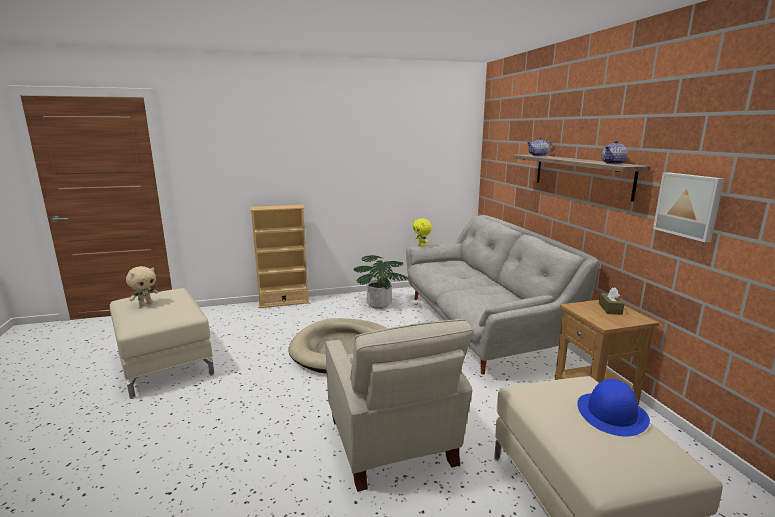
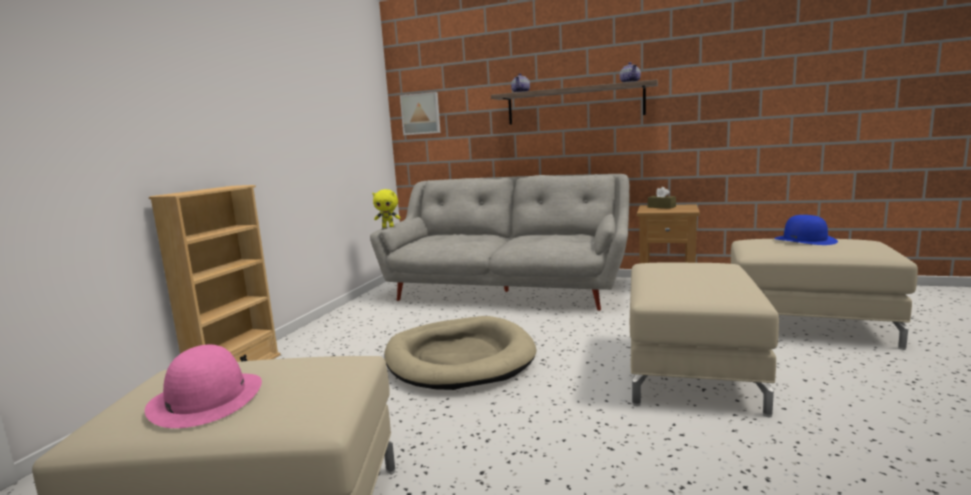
camera: 55 degrees left, 5 degrees down
(145, 304) = (206, 398): beige plush toy -> pink hat
(379, 305) = (375, 318): potted plant -> none
(392, 444) = (692, 371): beige armchair -> beige ottoman
(688, 205) = (701, 105): picture -> picture (421, 114)

